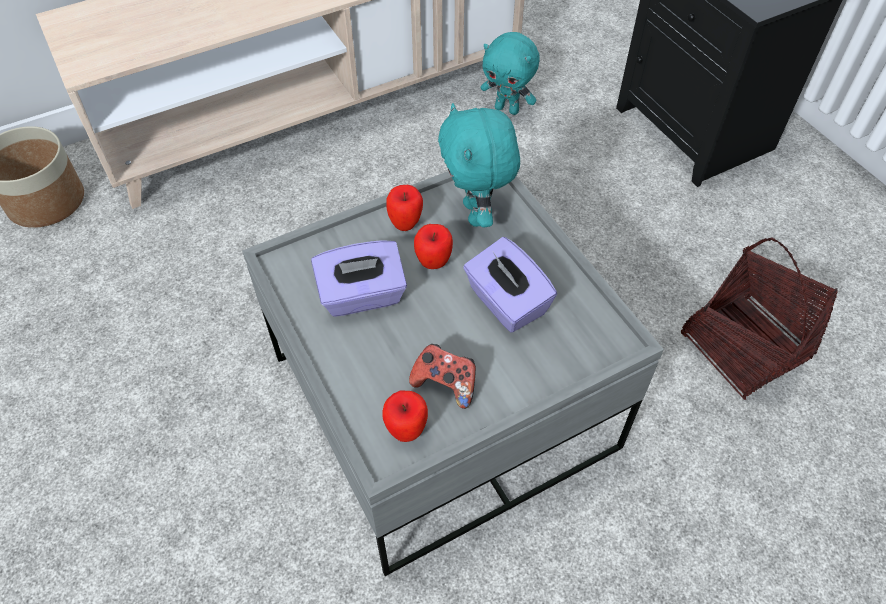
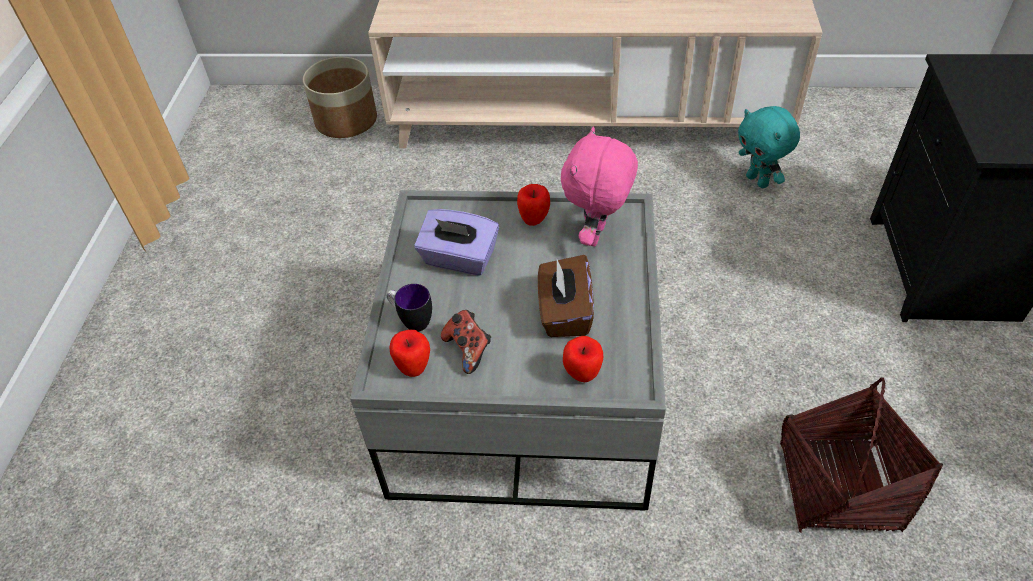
camera: 35 degrees right, 5 degrees down
(364, 383) = (411, 321): none -> mug
(433, 263) = (531, 259): apple -> apple (582, 375)
(477, 214) = (597, 236): turquoise plush toy -> pink plush toy
(506, 302) = (564, 313): purple tissue box -> brown tissue box

